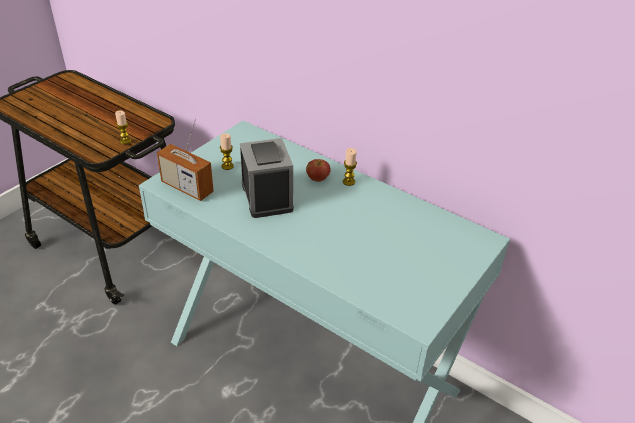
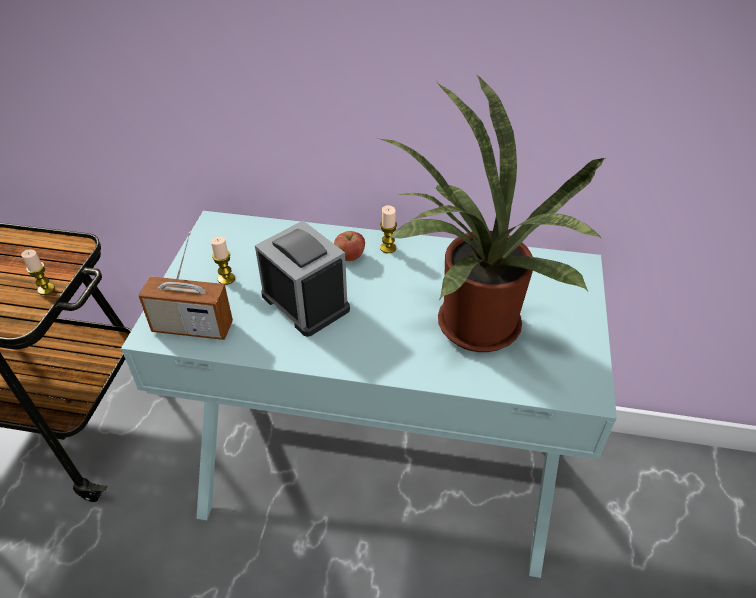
camera: 25 degrees left, 5 degrees up
(366, 251) = (470, 328): none -> potted plant

